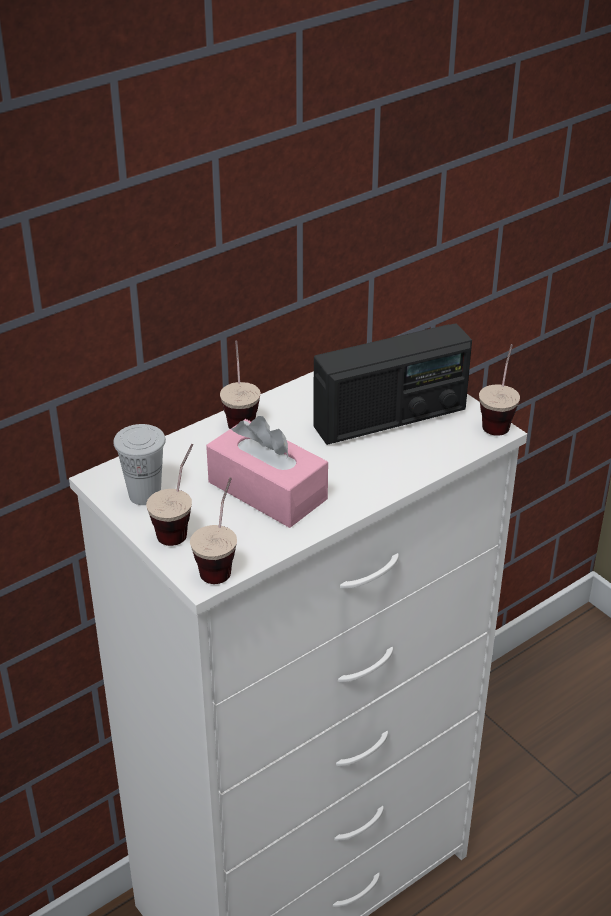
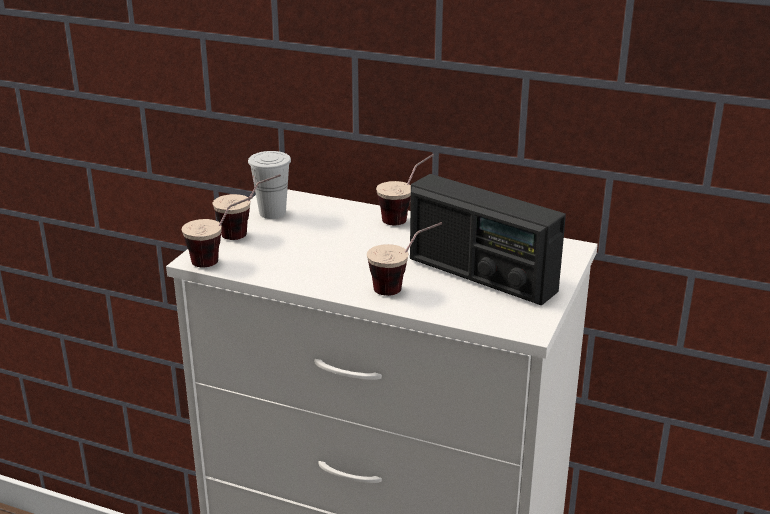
camera: 60 degrees right, 10 degrees down
(267, 490) = (323, 253): pink tissue box -> none
(498, 419) = (548, 326): cup -> cup (404, 287)

